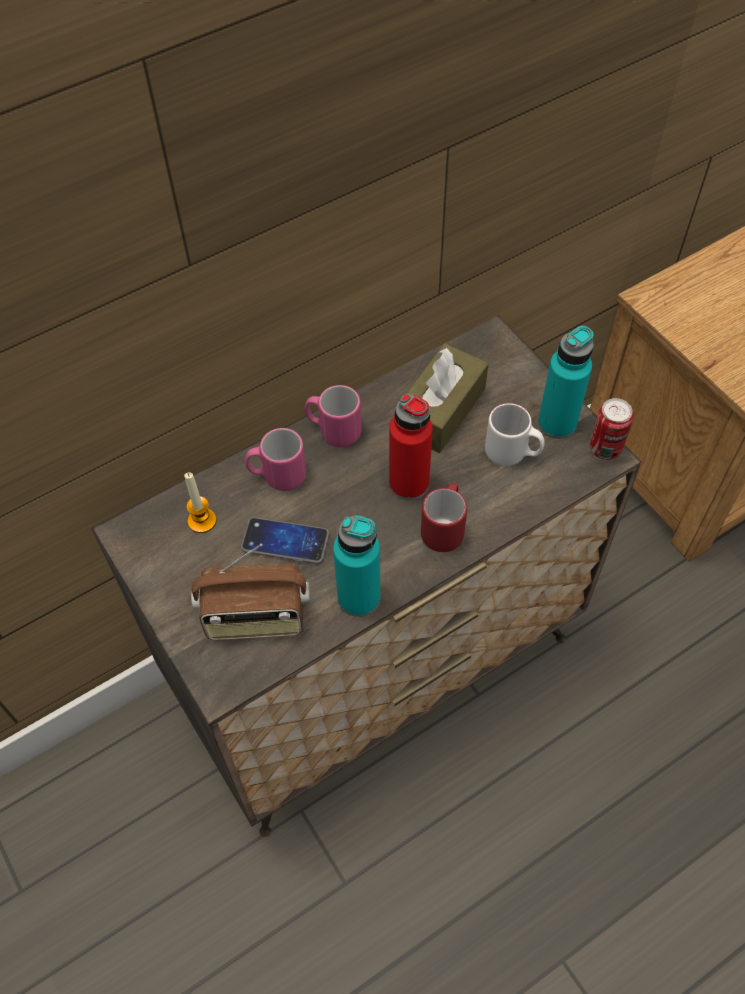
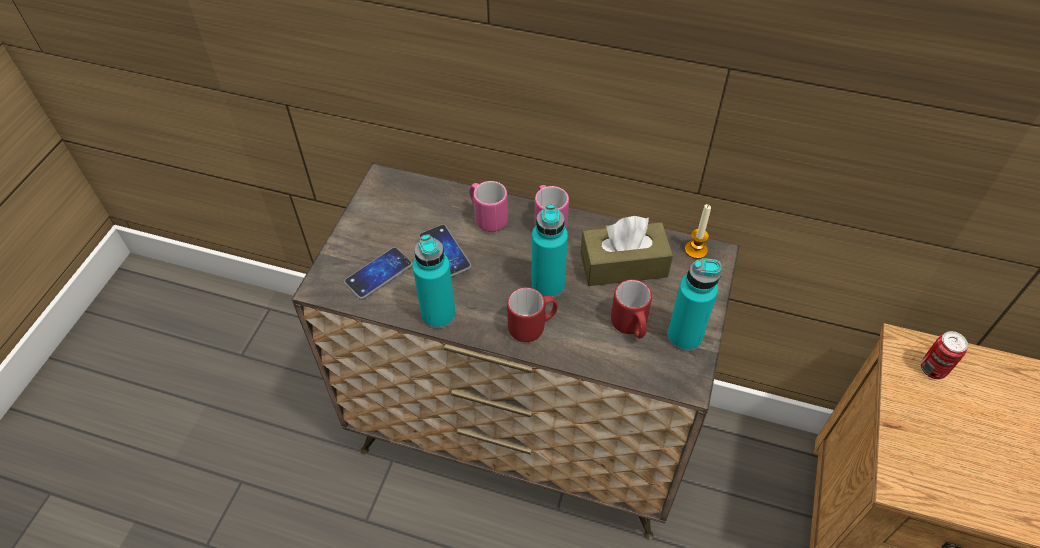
camera: 50 degrees right, 5 degrees down
(202, 521) = (422, 205): candle -> candle (696, 250)
(256, 618) = (378, 274): radio -> phone
(409, 484) = (548, 285): red bottle -> turquoise bottle
(512, 453) = (631, 326): white mug -> red mug
(605, 448) = (694, 379): can -> can (933, 369)

